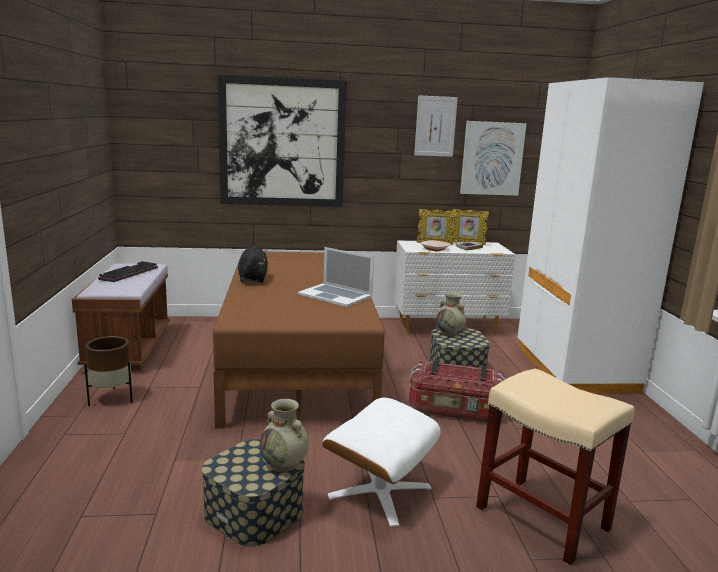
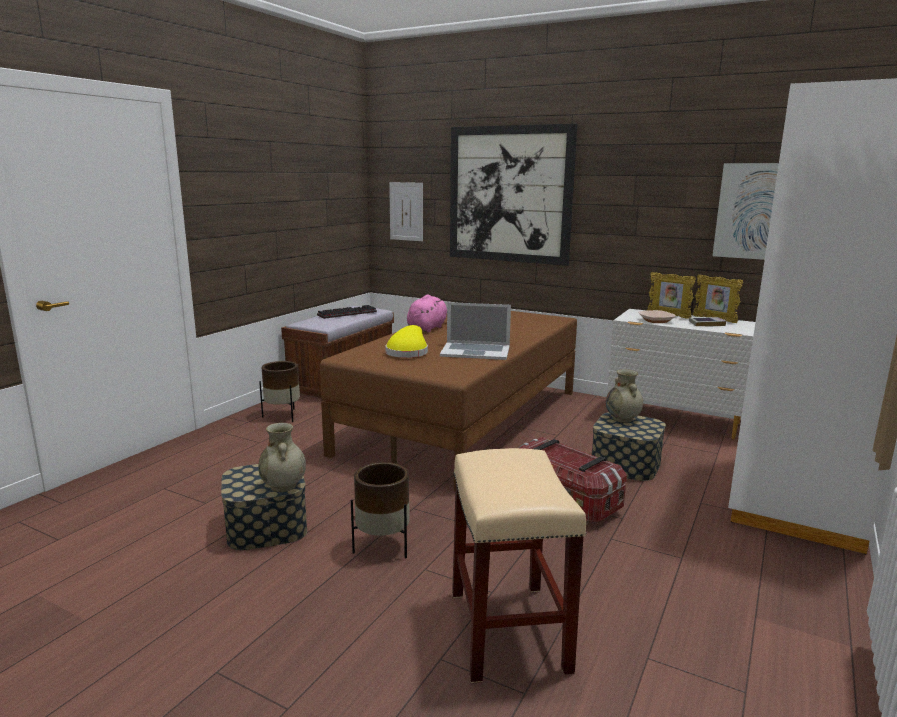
camera: 35 degrees right, 0 degrees up
(253, 279) = (427, 328): black plush toy -> pink plush toy
(282, 306) = (408, 352): none -> yellow hat
(335, 295) = (475, 351): laptop -> laptop turned 60 degrees counterclockwise
(379, 491) = (383, 546): white ottoman -> brown planter
(435, 126) = (682, 172): picture -> picture (406, 211)

